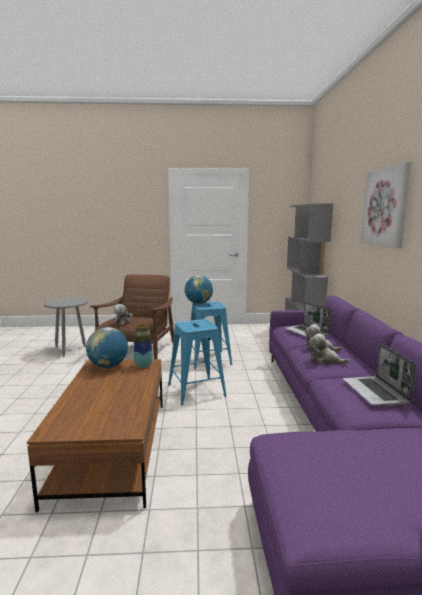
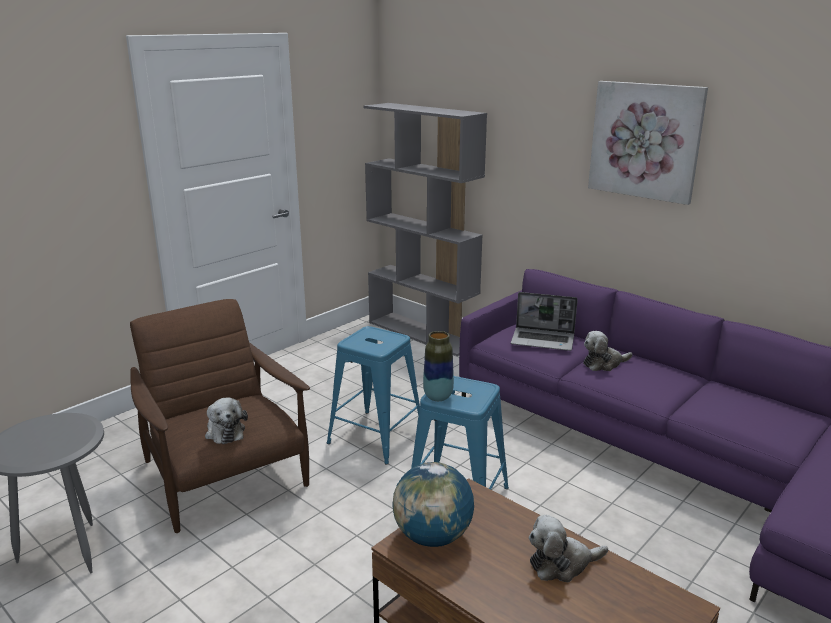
camera: 45 degrees left, 10 degrees up
(143, 365) = (476, 504): vase -> vase (438, 397)
(198, 303) = (352, 342): globe -> none
(325, 360) = (643, 381): plush toy -> plush toy (562, 564)
(376, 392) = (756, 405): laptop -> none

